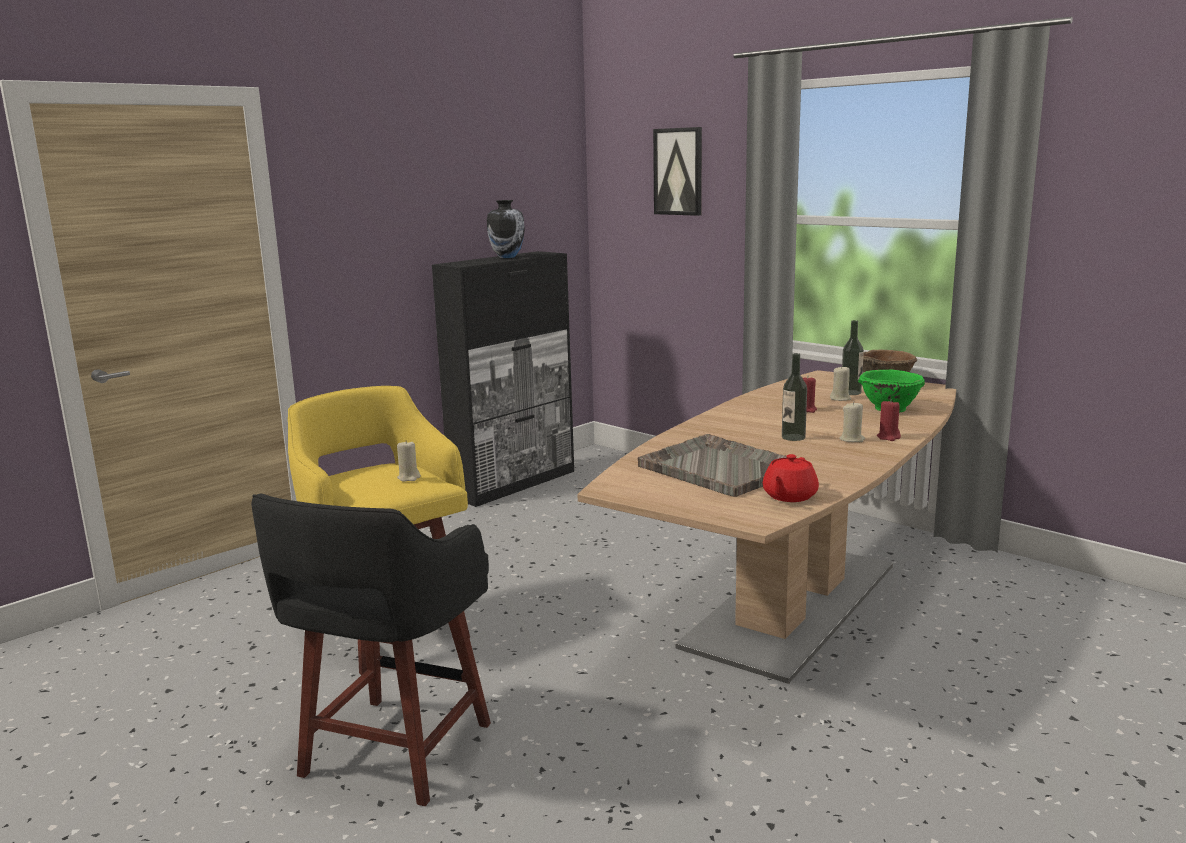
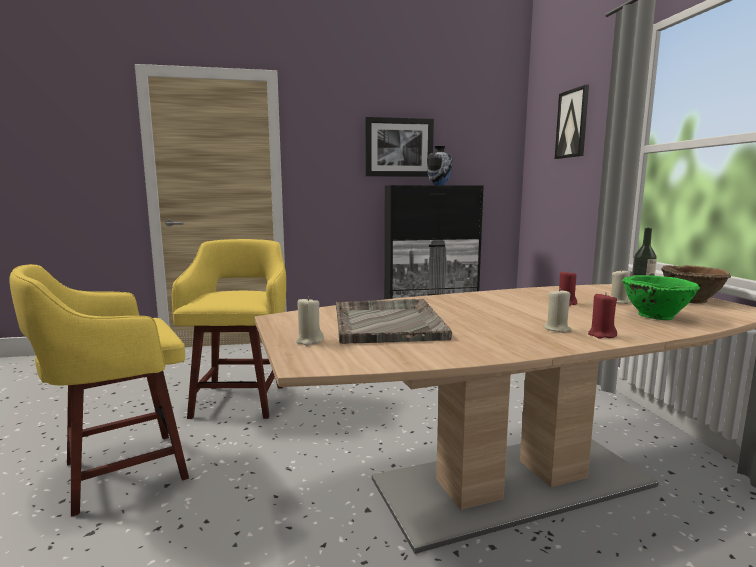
camera: 35 degrees right, 5 degrees down
(393, 753) = (120, 472): black stool -> yellow stool
(409, 478) = (243, 297): beige candle -> beige candle (309, 341)
(441, 203) = (399, 147): none -> picture
(789, 496) = (383, 354): red teapot -> none
(793, 437) = (504, 317): bottle -> none

